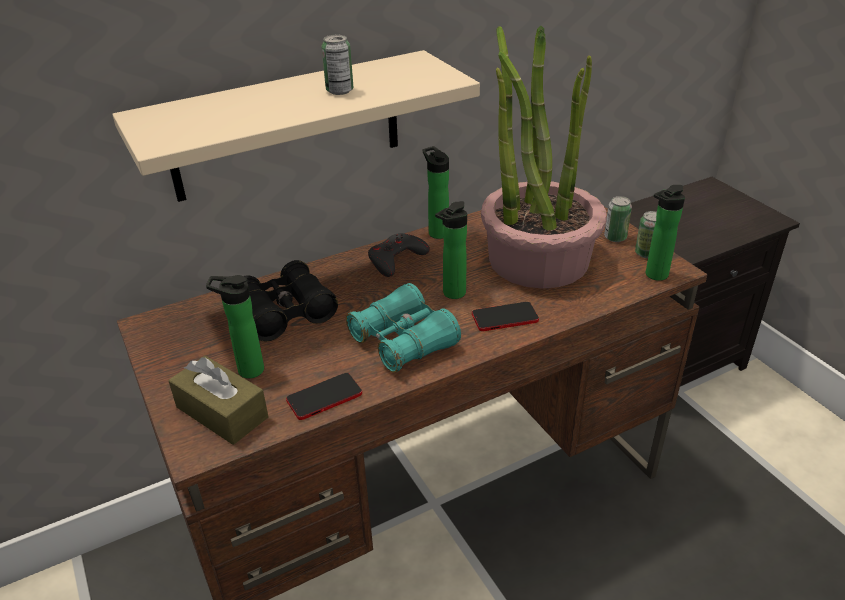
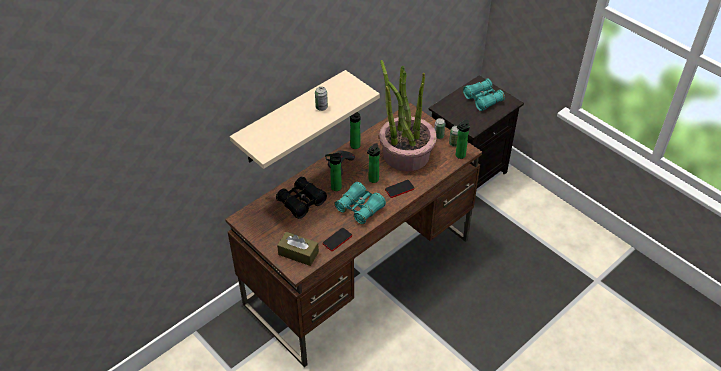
camera: 15 degrees left, 10 degrees up
(247, 370) = (298, 233): bottle -> bottle (334, 187)
(716, 209) = (483, 99): none -> turquoise binoculars

